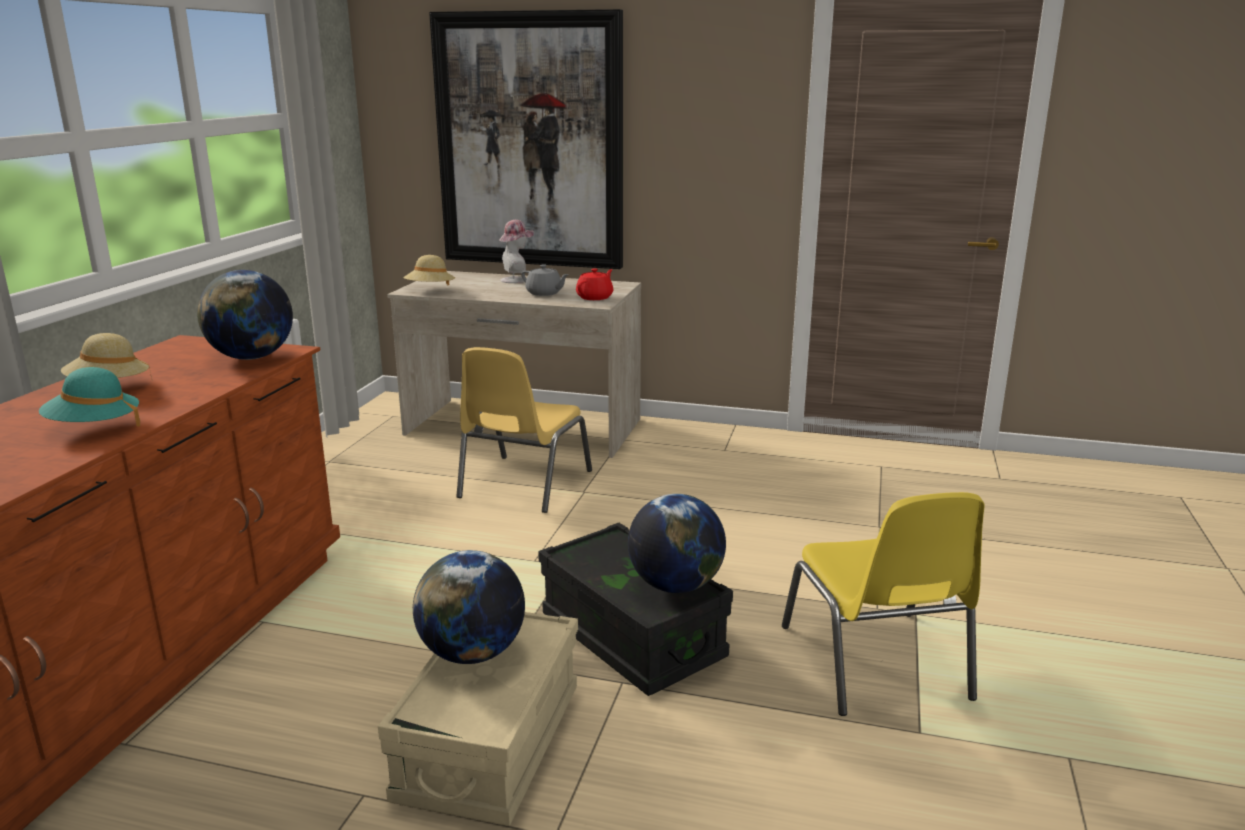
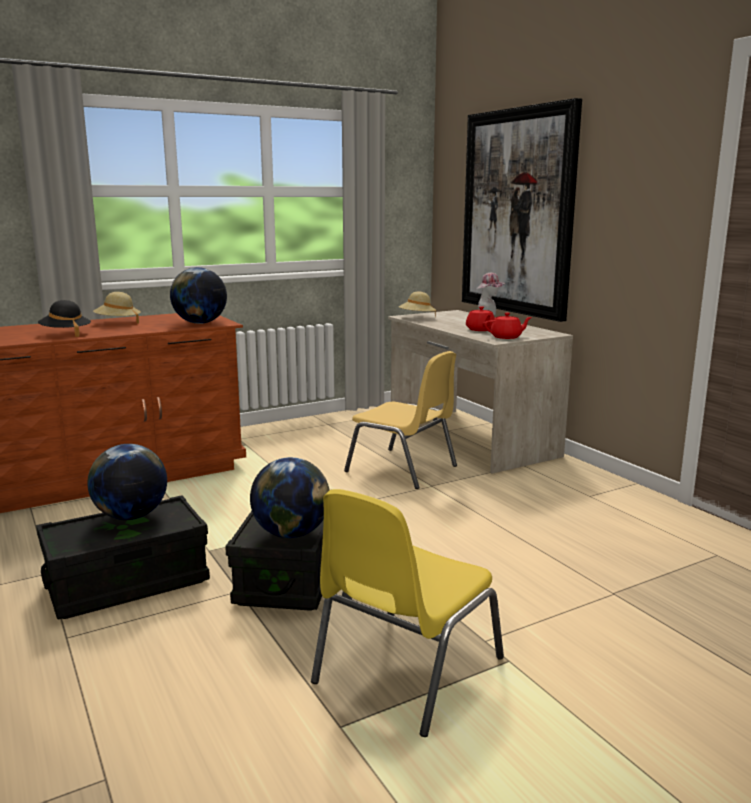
camera: 45 degrees right, 5 degrees down
(94, 427) = (66, 334): turquoise hat -> black hat
(490, 744) = (127, 582): beige storage box -> black storage box
(523, 484) = (403, 469): yellow chair -> yellow chair turned 120 degrees counterclockwise
(544, 293) = (480, 330): grey teapot -> red teapot

